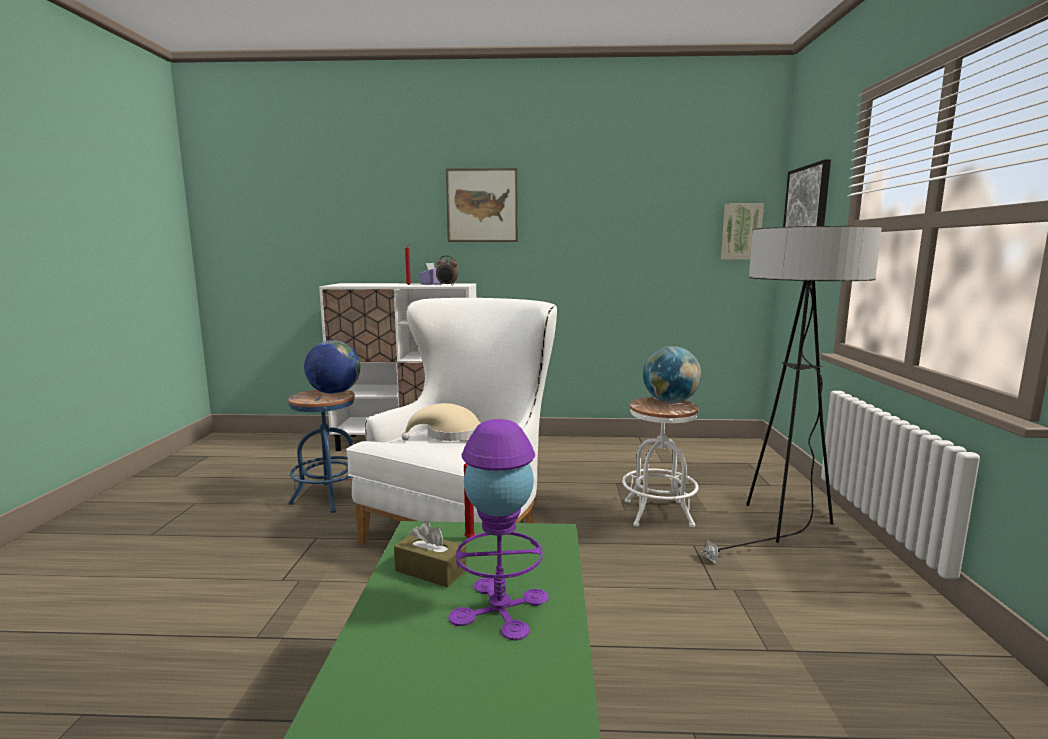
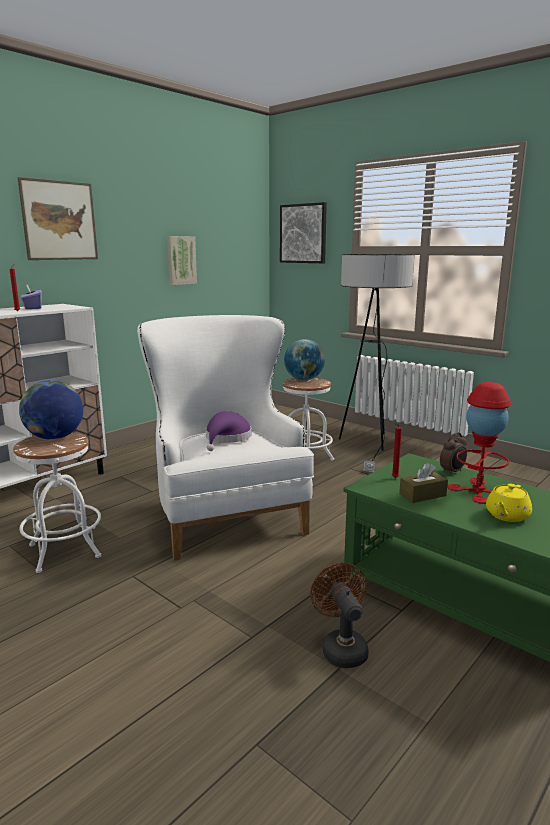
camera: 50 degrees left, 5 degrees up
(269, 704) = (341, 647): none -> brown fan
(329, 497) = (65, 551): blue stool -> white stool
(423, 656) = (506, 516): none -> yellow teapot
(447, 285) = (61, 308): alarm clock -> alarm clock (452, 472)
(449, 435) = (227, 438): beige hat -> purple hat
(499, 607) = (478, 490): purple table lamp -> red table lamp
(741, 232) = (250, 249): picture -> picture (181, 260)

